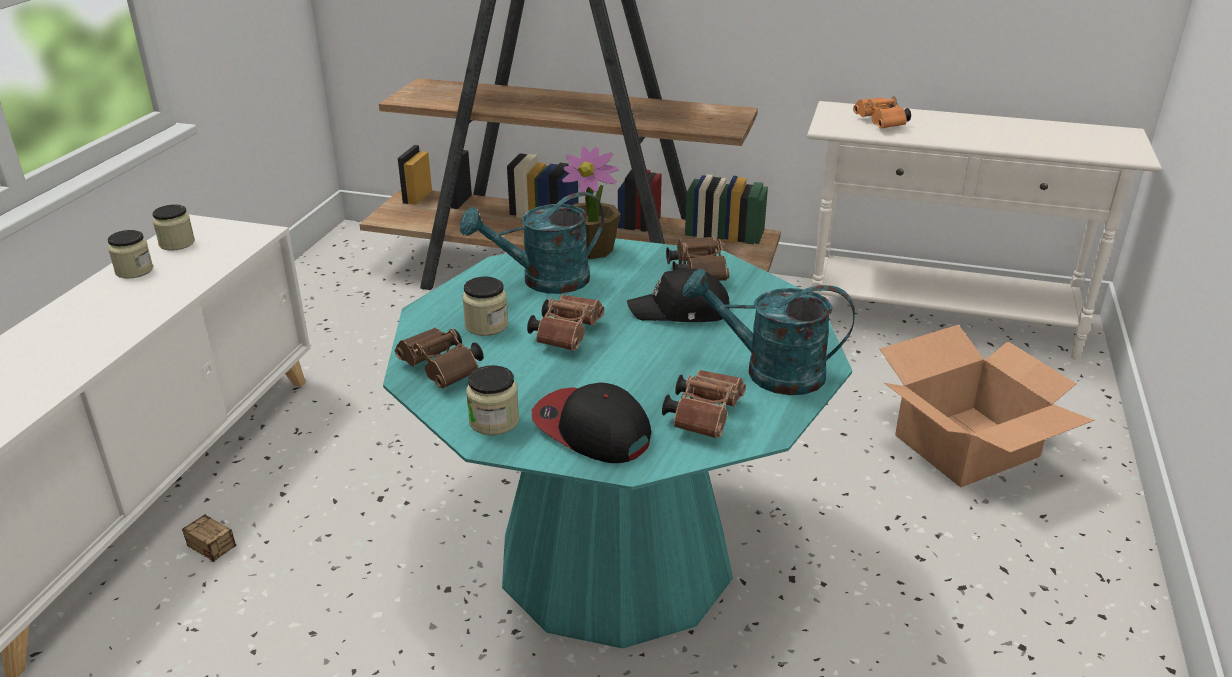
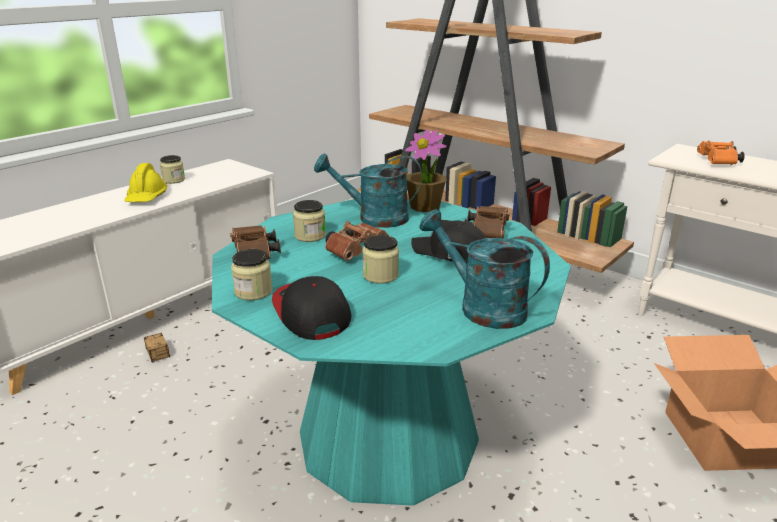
camera: 25 degrees right, 5 degrees down
(121, 311) = (146, 197): none -> yellow hard hat
(177, 243) = (208, 171): jar -> jar (380, 275)
(705, 415) = (402, 323): brown binoculars -> none

